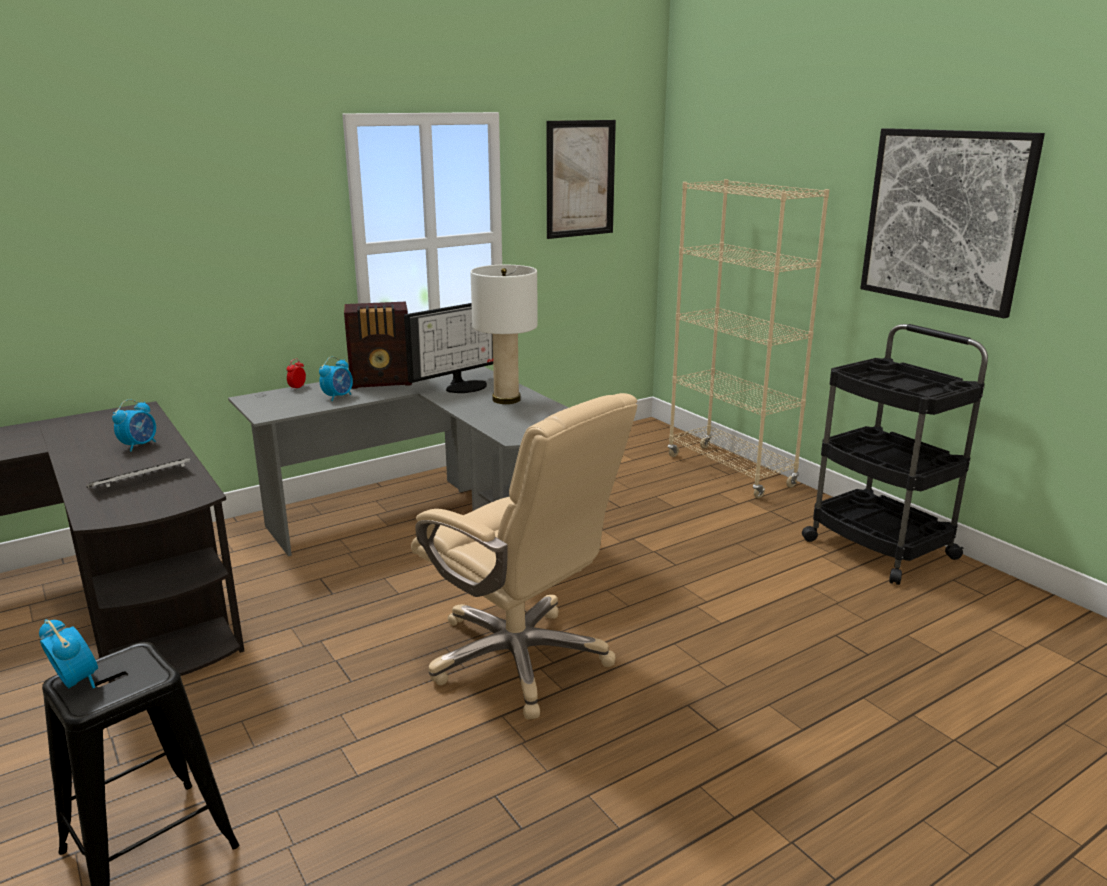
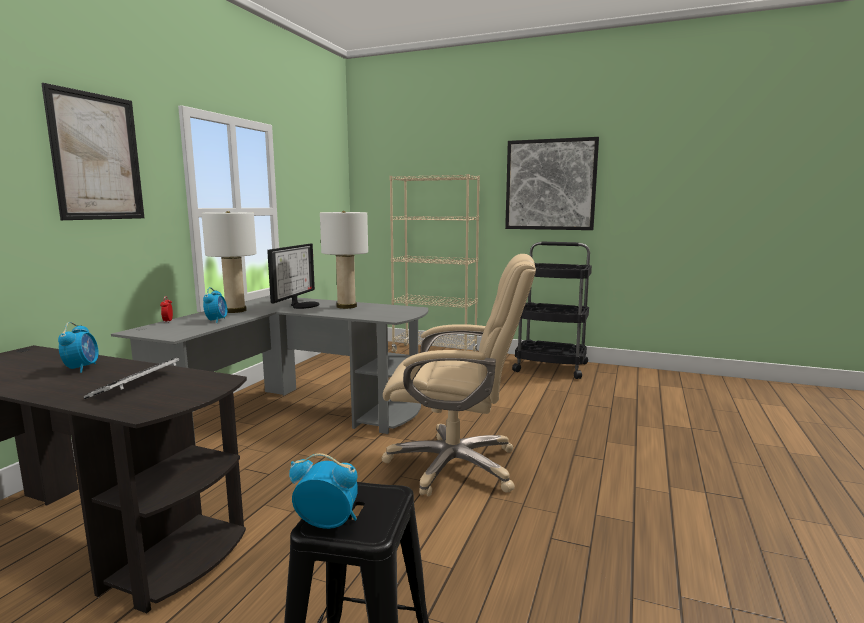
camera: 35 degrees left, 10 degrees down
(382, 381) = (235, 310): radio -> white table lamp
(580, 179) = (313, 177): picture -> picture (97, 157)

